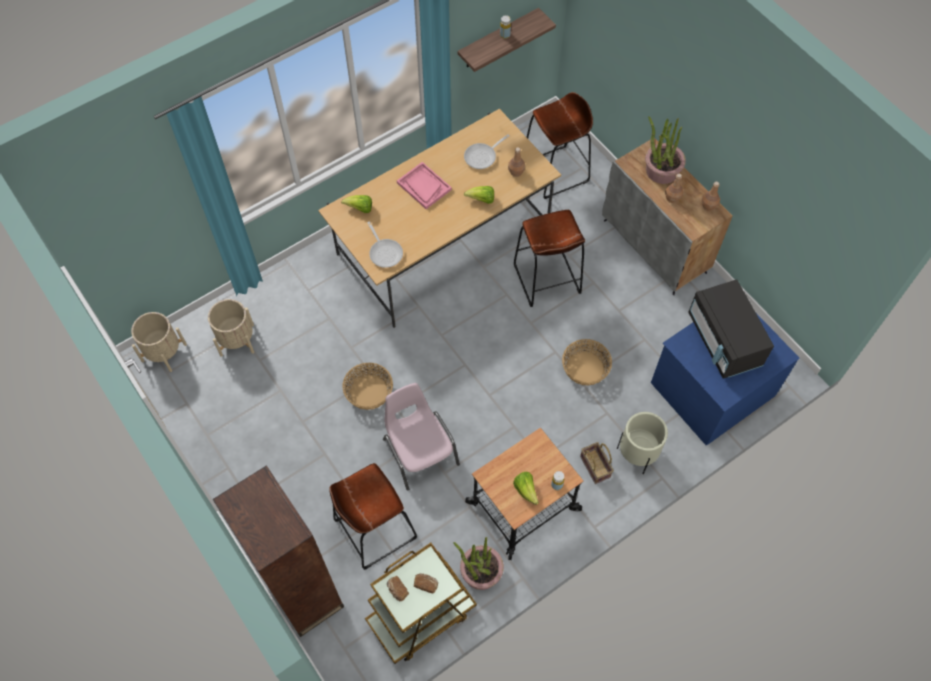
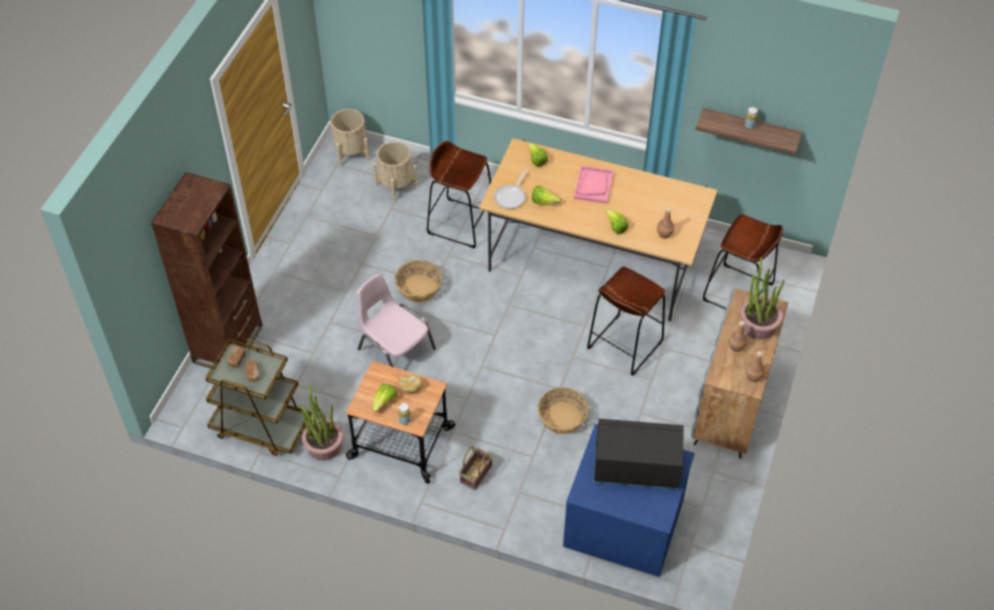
camera: 55 degrees right, 10 degrees down
(375, 529) = (308, 358): brown stool -> brown stool (461, 222)
(411, 232) = (544, 202): none -> lettuce
(419, 451) = (395, 348): pink chair -> pink chair turned 75 degrees counterclockwise
(482, 156) = (658, 205): frying pan -> none
(524, 459) = (410, 387): none -> bread
(637, 454) = (512, 498): beige planter -> none
(724, 341) = (635, 467): black microwave -> black microwave turned 60 degrees clockwise

